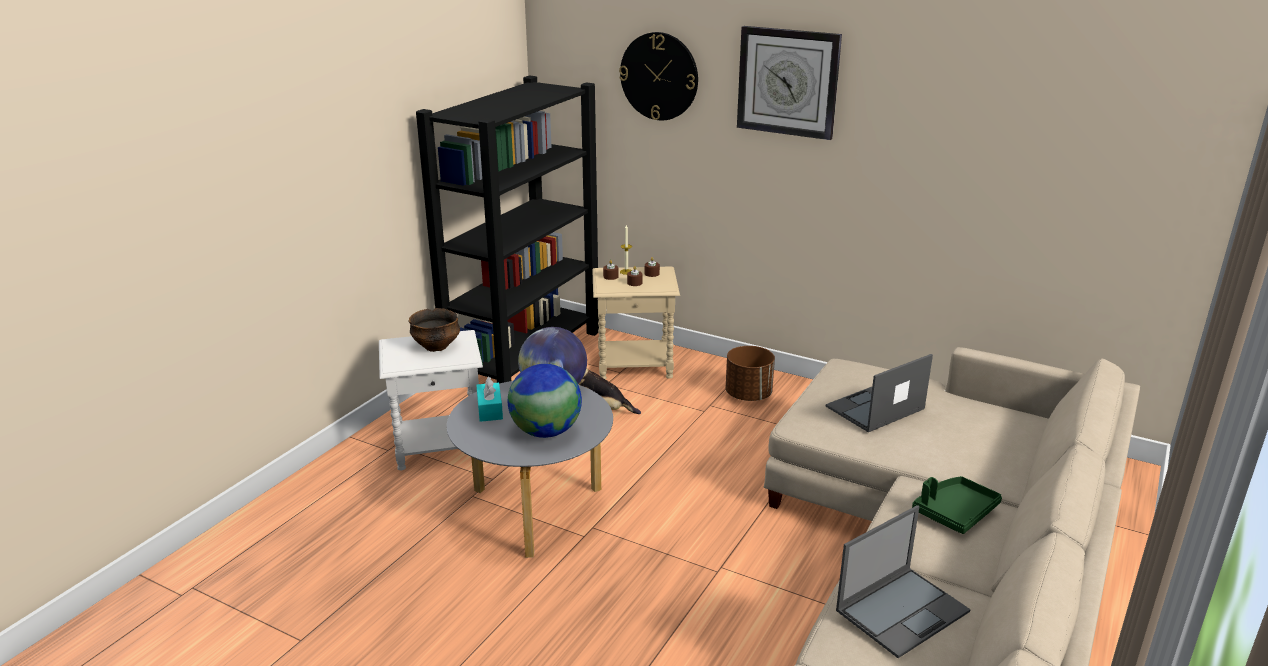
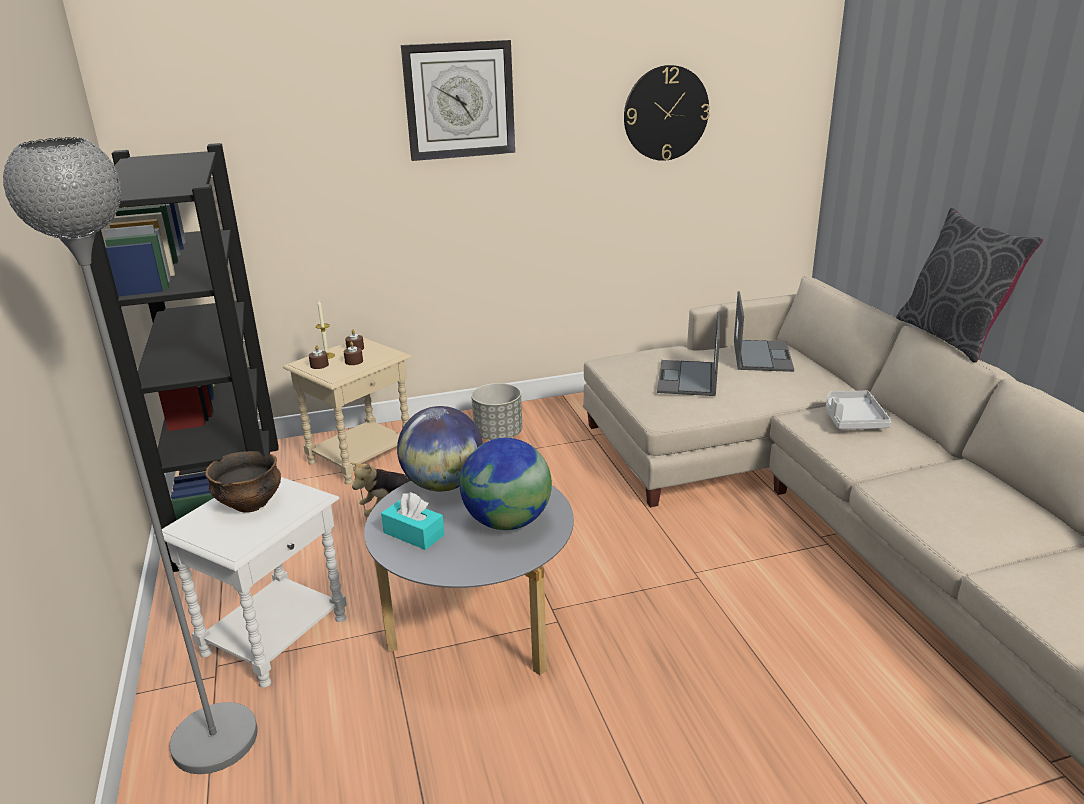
camera: 45 degrees left, 0 degrees up
(347, 480) = (214, 740): none -> grey floor lamp
(659, 76) = (302, 121): wall clock -> wall clock (666, 113)
(748, 395) = (498, 435): brown planter -> grey planter
(903, 610) = (951, 495): laptop -> laptop (761, 355)
(954, 512) = (852, 419): green tray -> grey tray
(1099, 475) = (951, 337): none -> grey pillow

